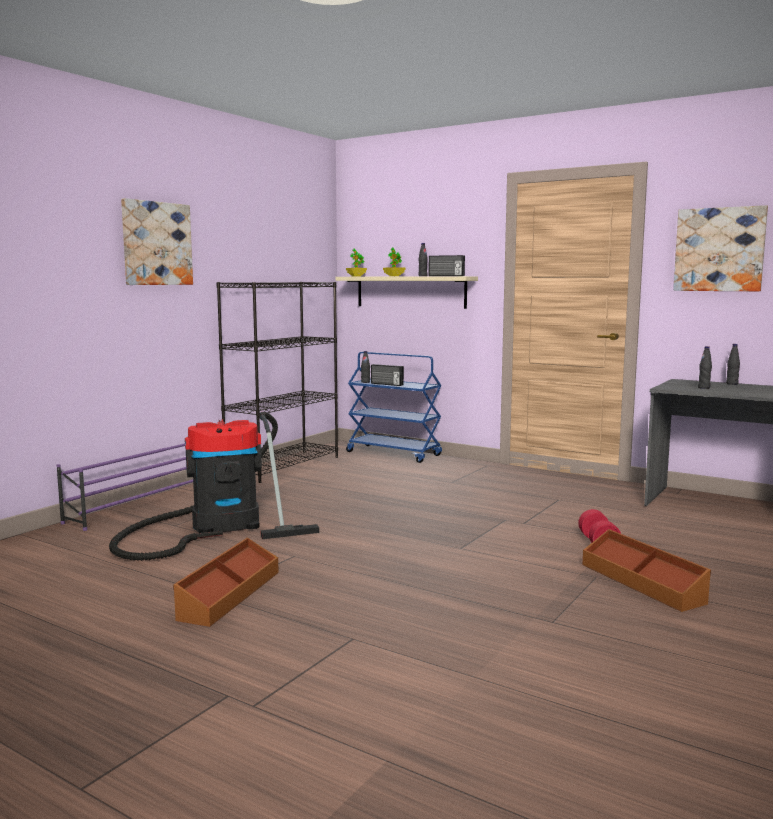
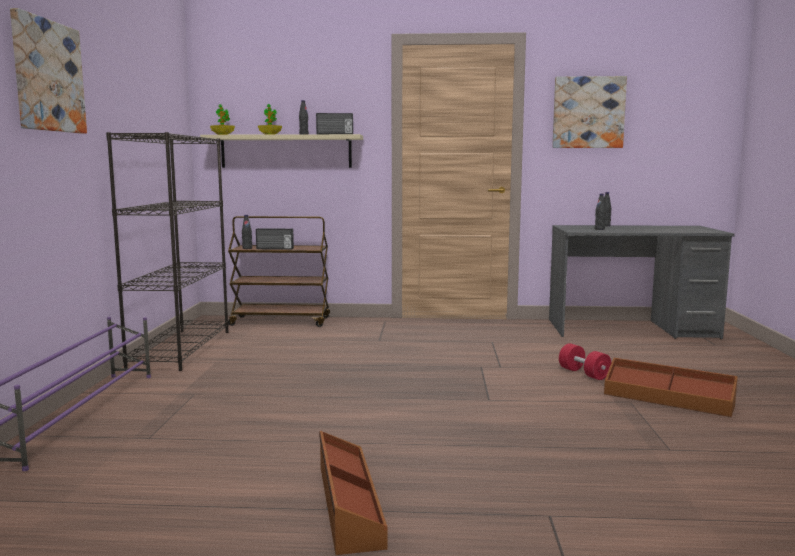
camera: 30 degrees left, 0 degrees up
(218, 526) = (208, 428): vacuum cleaner -> none
(394, 453) = (281, 321): blue cart -> brown cart

